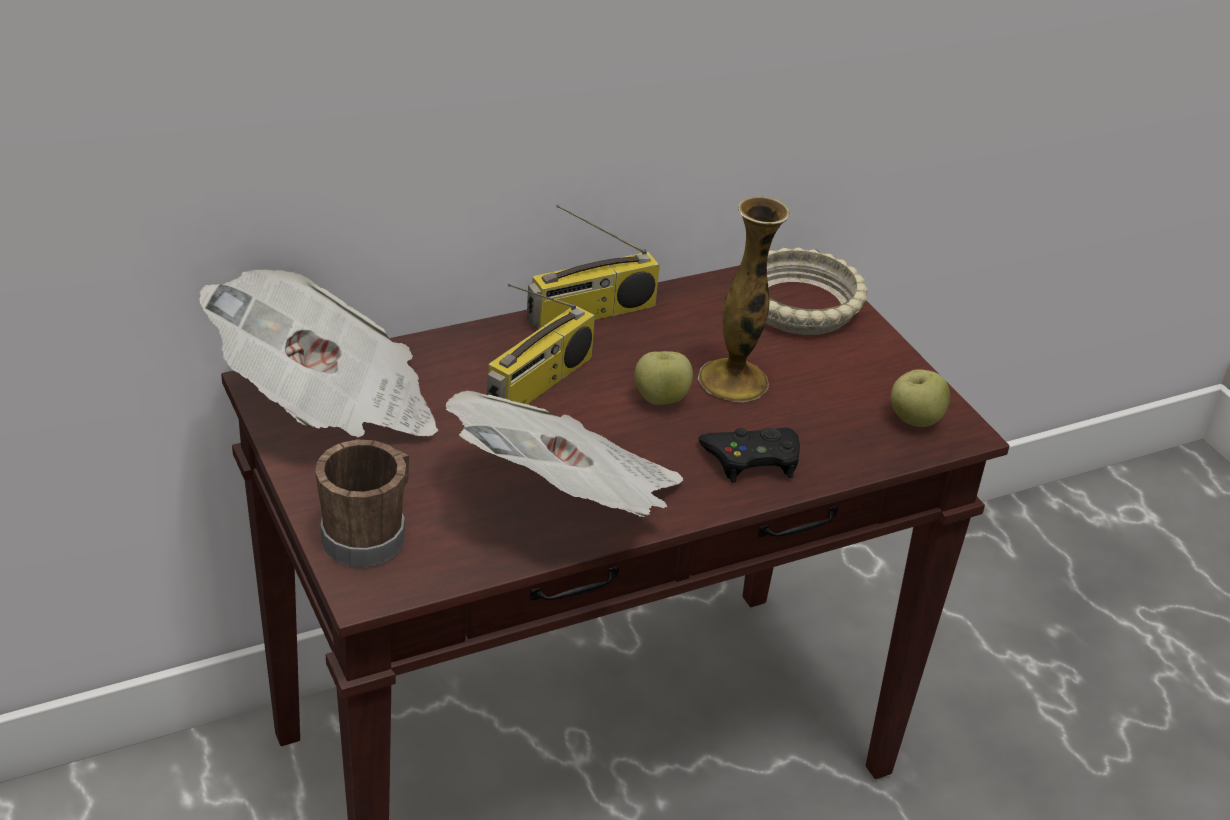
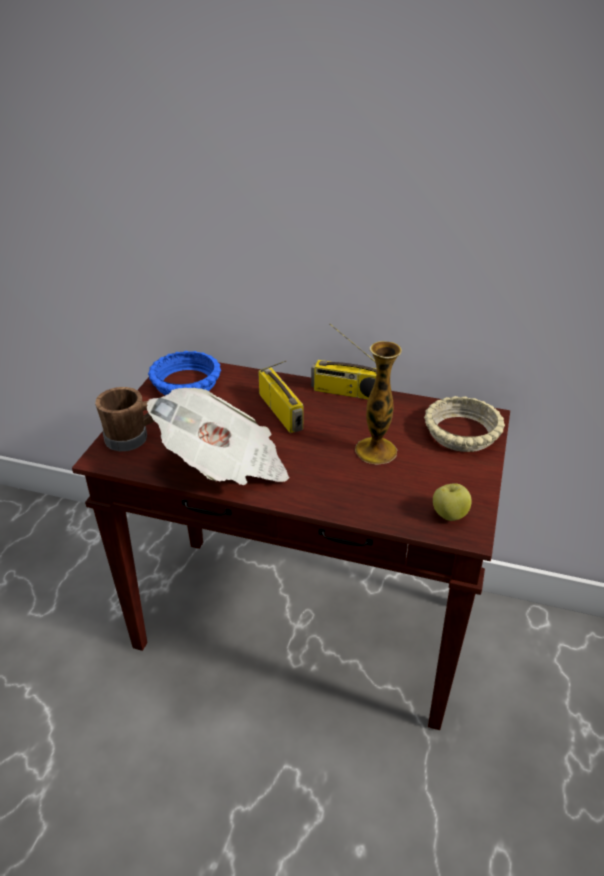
camera: 45 degrees right, 0 degrees up
(328, 406) = (186, 382): newspaper -> blue bowl
(540, 384) = (282, 412): radio -> radio turned 105 degrees counterclockwise
(661, 399) = (328, 443): apple -> none
(752, 459) = (334, 490): black game controller -> none

